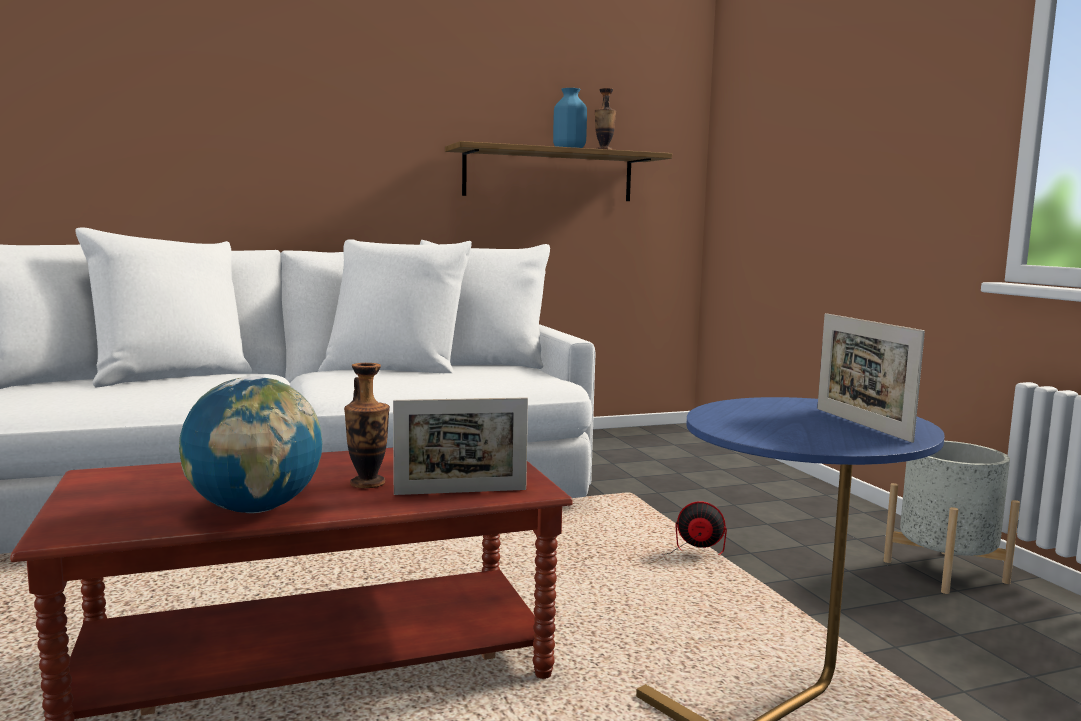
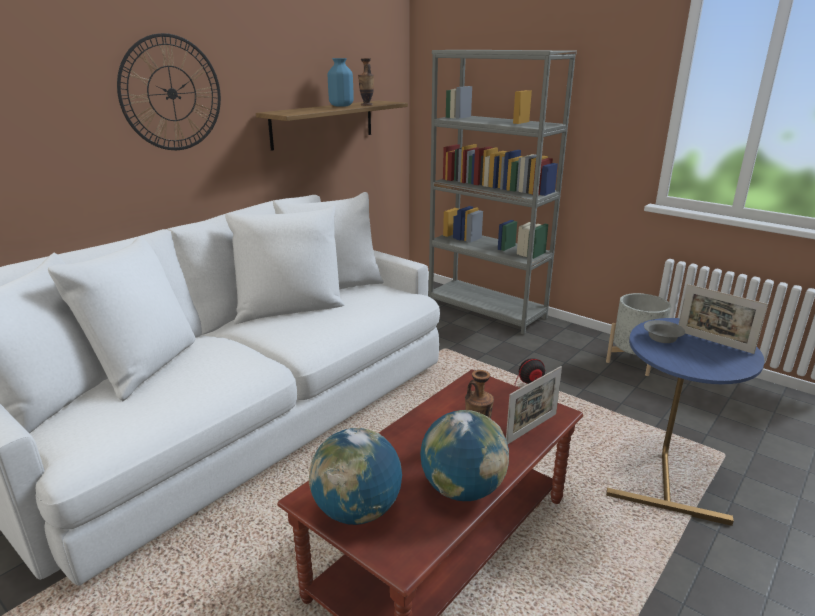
camera: 30 degrees left, 15 degrees up
(113, 493) = (357, 511): none -> globe
(334, 109) = (172, 93): none -> wall clock
(755, 472) = (486, 310): none -> grey bookcase
(769, 410) = (662, 338): none -> grey bowl

